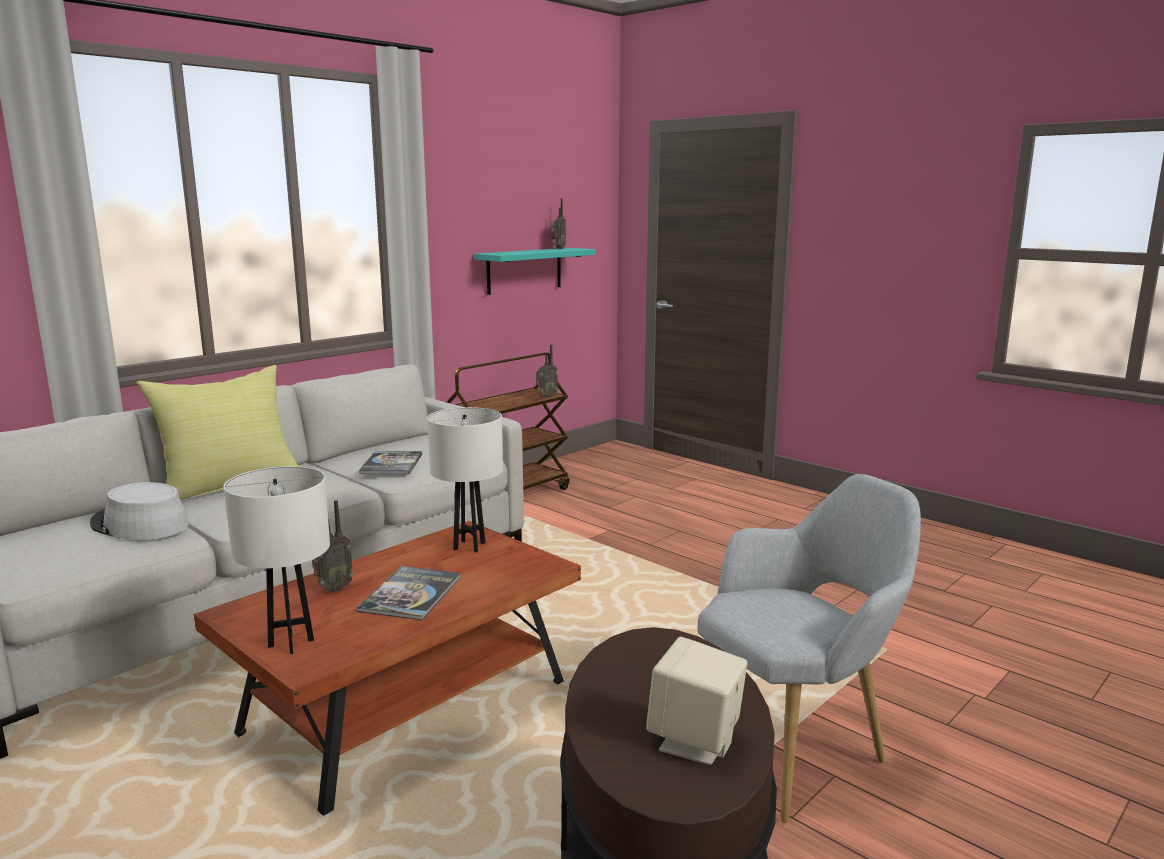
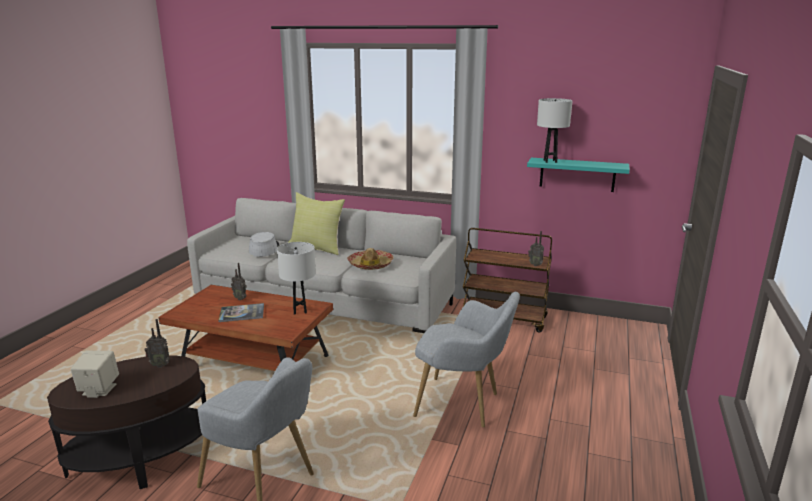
camera: 65 degrees right, 5 degrees up
(291, 643) = (192, 306): white table lamp -> white table lamp (550, 161)
(391, 464) = (370, 265): book -> hat
(558, 249) = (606, 163): radio -> radio (160, 365)
(692, 566) = (463, 405): none -> grey armchair

